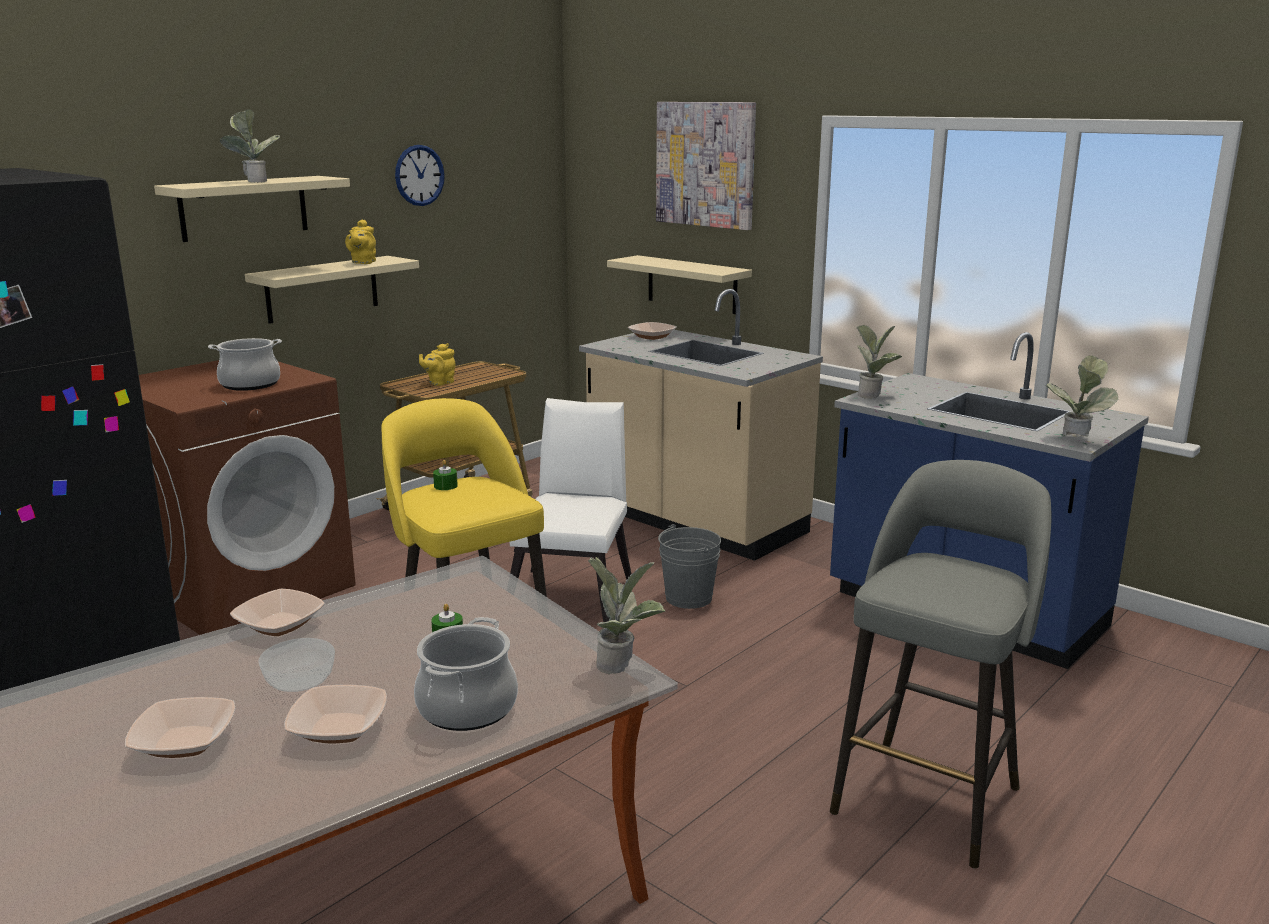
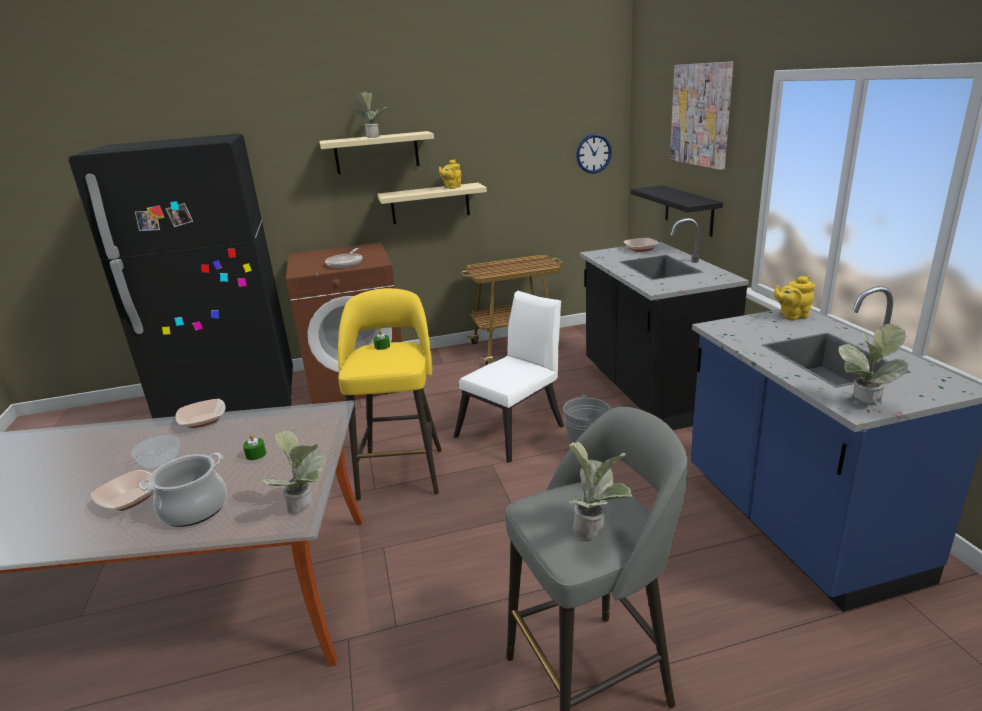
camera: 35 degrees right, 5 degrees up
(184, 742) = (72, 482): bowl -> none
(250, 384) = (345, 263): cooking pot -> frying pan
(419, 175) = (503, 128): wall clock -> wall clock (593, 153)
(439, 383) = (499, 268): yellow teapot -> yellow teapot (792, 316)
(692, 284) = (688, 210): beige shelf -> black shelf
(694, 523) = (650, 391): beige counter -> black counter
(873, 395) = (733, 324): potted plant -> potted plant (596, 531)

